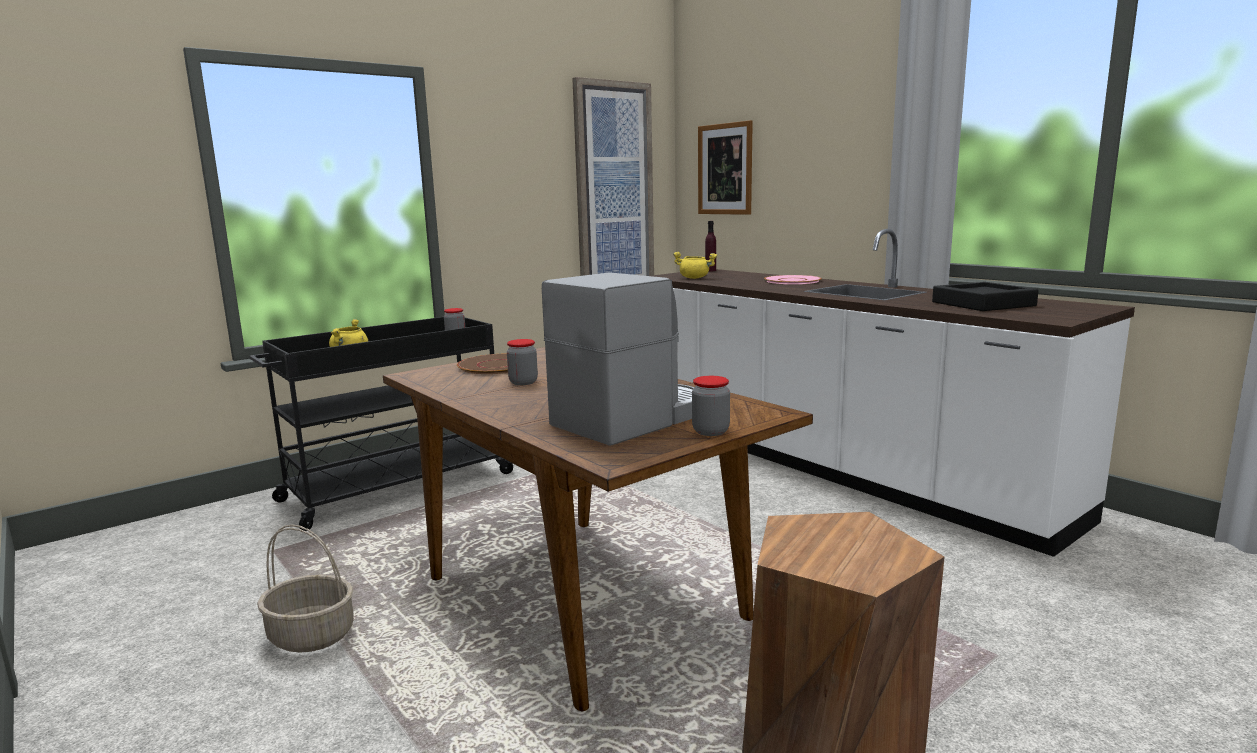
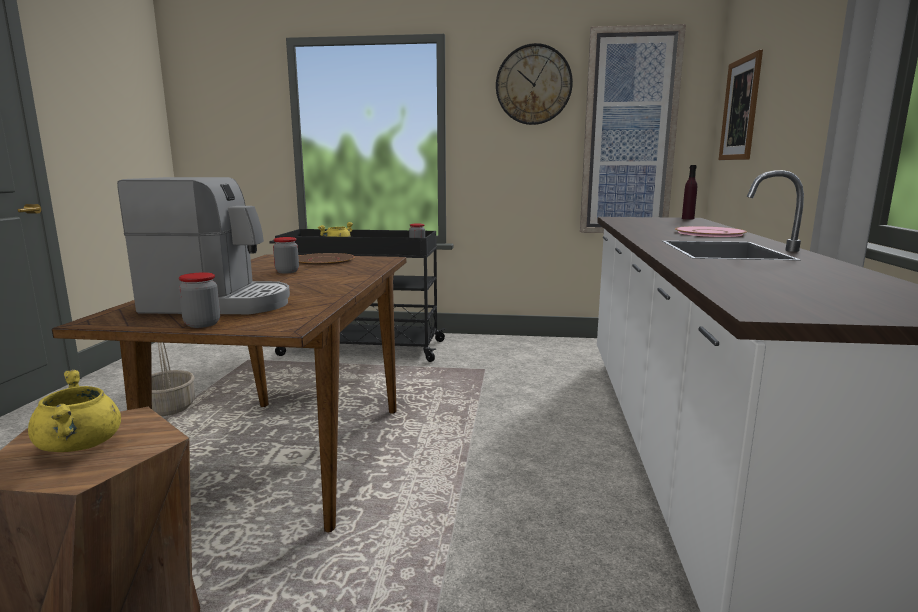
camera: 45 degrees right, 0 degrees up
(525, 135) = (533, 85): none -> wall clock
(695, 278) = (635, 221): yellow cooking pot -> yellow cooking pot (81, 445)
(983, 304) = (788, 280): black tray -> none

